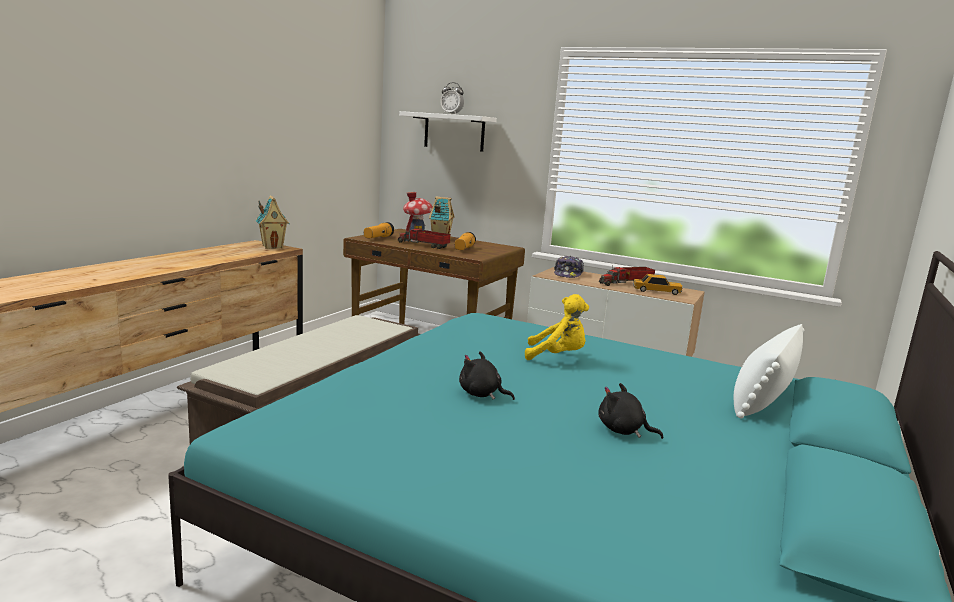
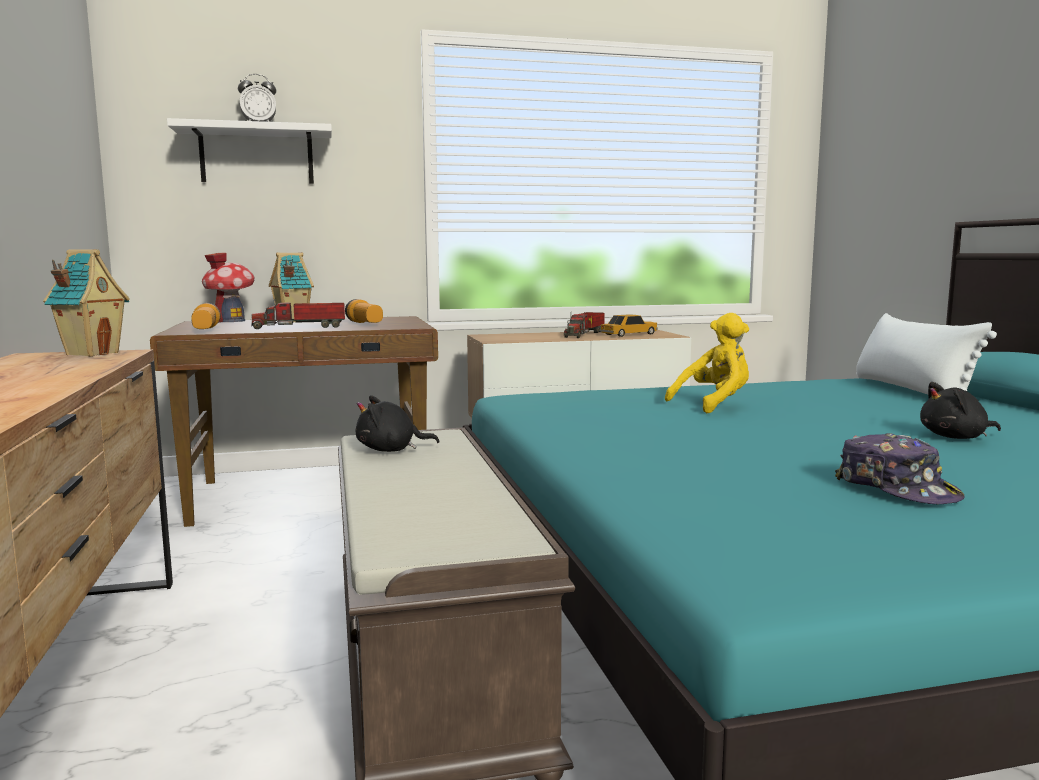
camera: 40 degrees left, 5 degrees down
(481, 394) = (780, 451): black plush toy -> black plush toy (391, 450)
(568, 274) = (509, 337): cap -> cap (897, 489)

